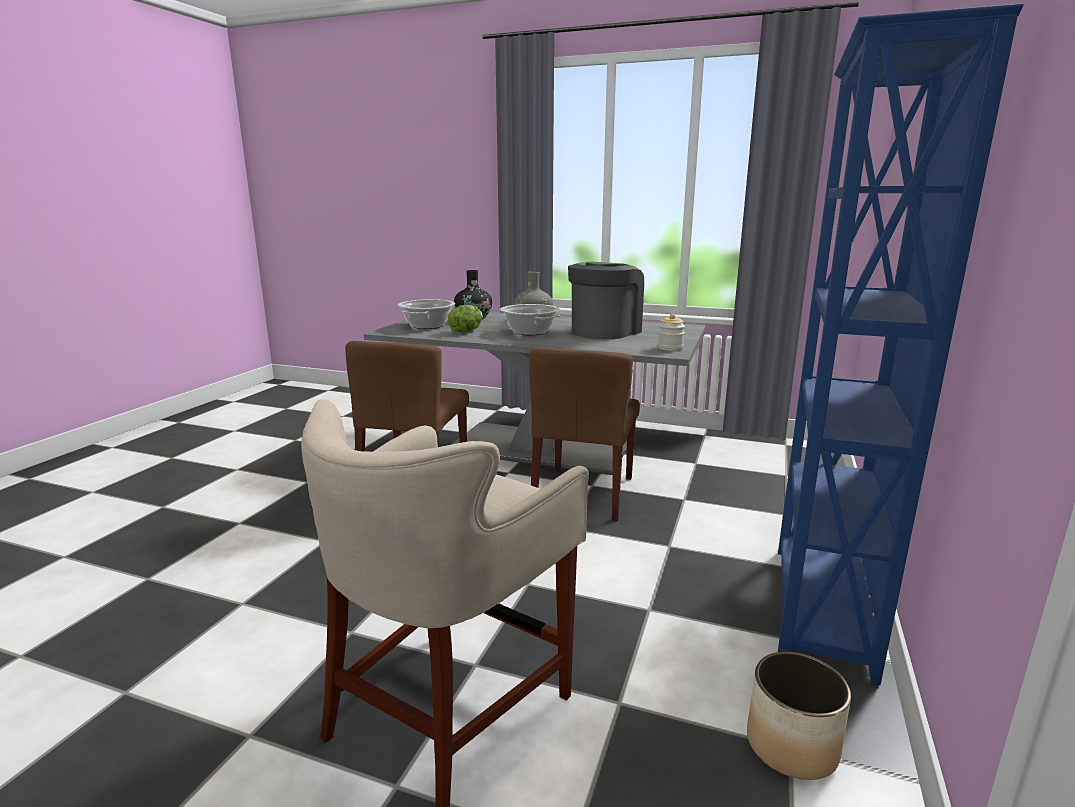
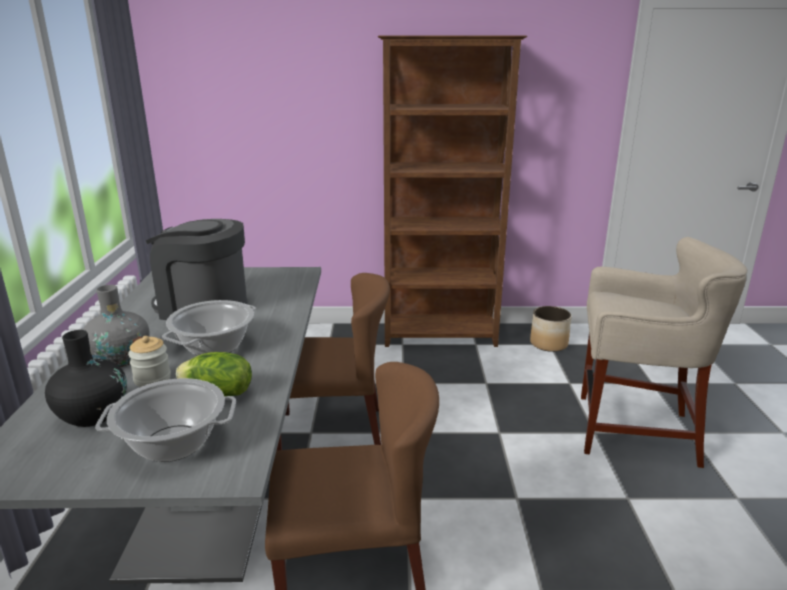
camera: 110 degrees left, 5 degrees up
(670, 348) = (280, 274): jar -> jar (152, 379)
(818, 608) = (440, 337): blue bookcase -> brown bookcase

